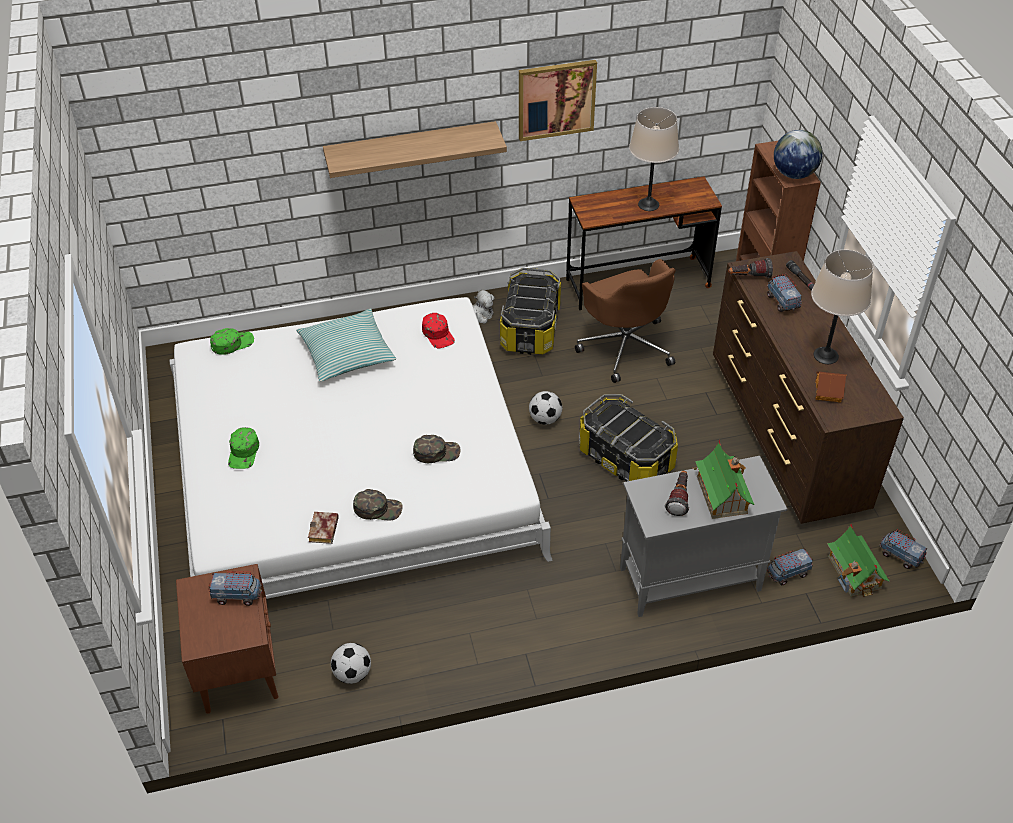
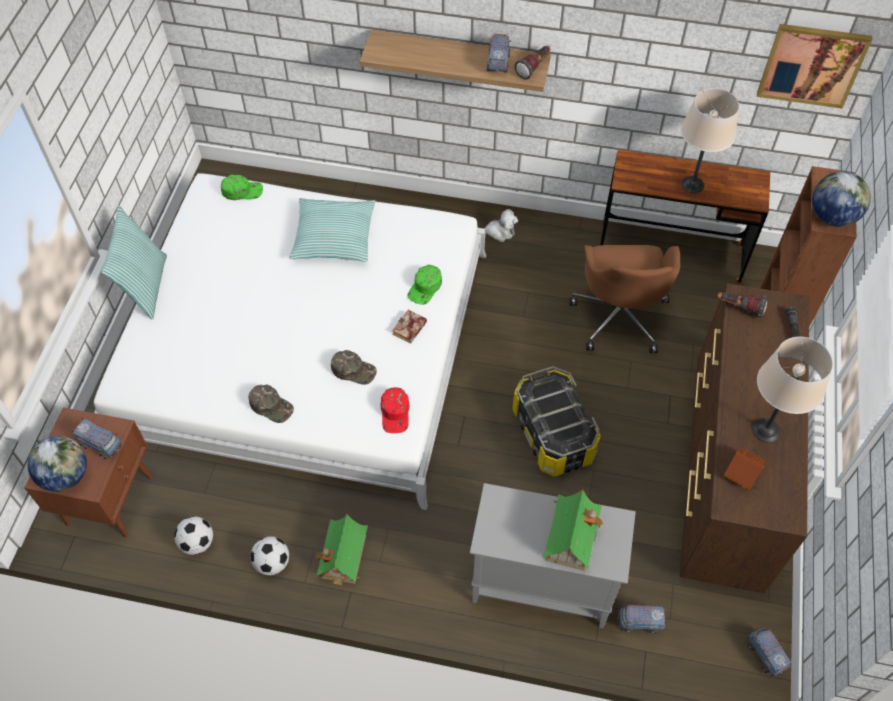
camera: 25 degrees right, 10 degrees up
(185, 455) = (145, 286): none -> pillow
(219, 634) = (66, 475): none -> globe
(244, 452) = (193, 303): green cap -> green cap (425, 288)
(324, 531) = (215, 409): book -> book (409, 330)
(438, 334) = (425, 248): red cap -> red cap (395, 413)
(530, 328) = (539, 263): storage box -> none
(545, 419) = (501, 363): football -> football (272, 563)
(556, 99) = (619, 50): picture -> picture (812, 65)
(679, 498) = (526, 524): flashlight -> flashlight (534, 67)
(782, 302) = (757, 350): toy truck -> toy truck (498, 63)
(854, 572) = (707, 651): toy house -> toy house (344, 557)

